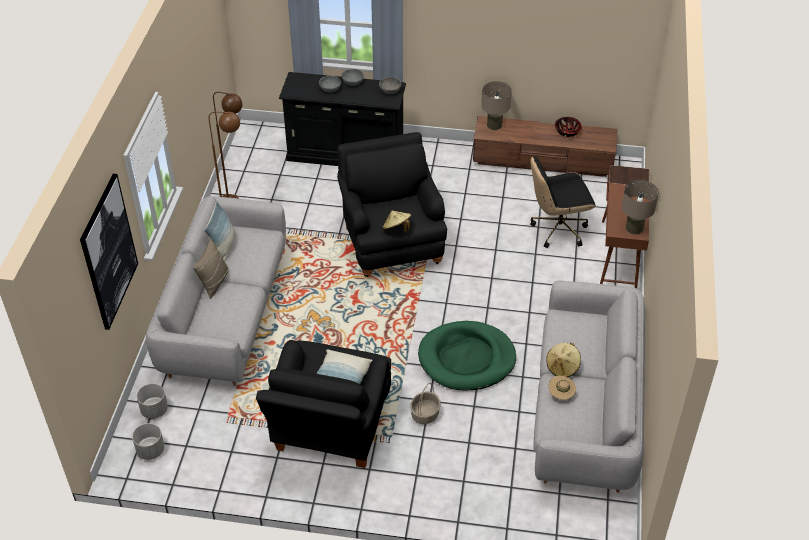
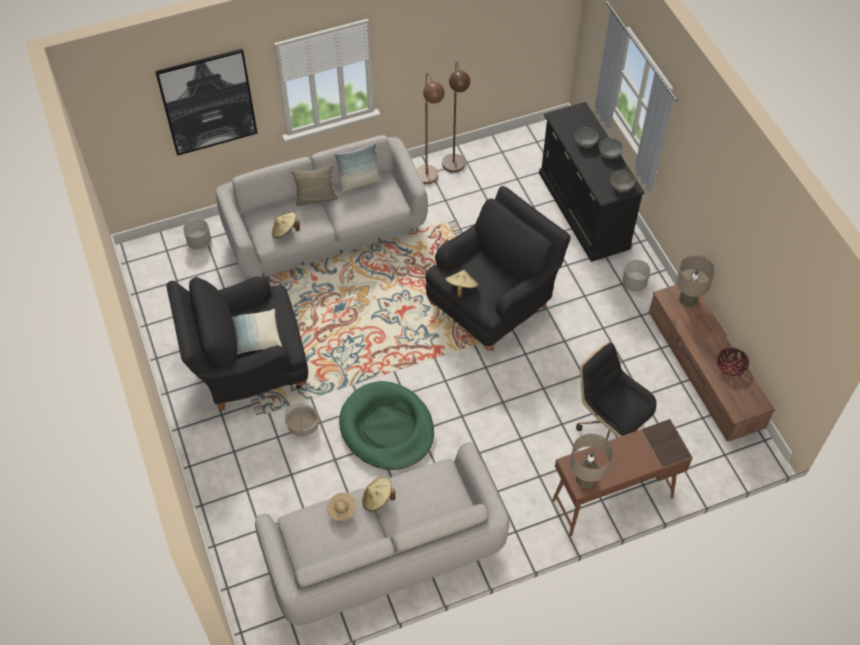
camera: 60 degrees right, 10 degrees up
(150, 450) = (160, 261): grey planter -> grey planter (634, 283)
(234, 317) = (285, 231): none -> beige hat

